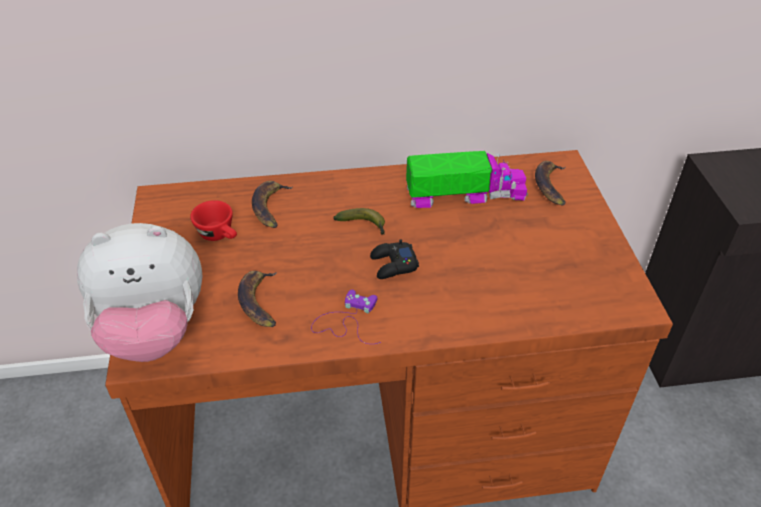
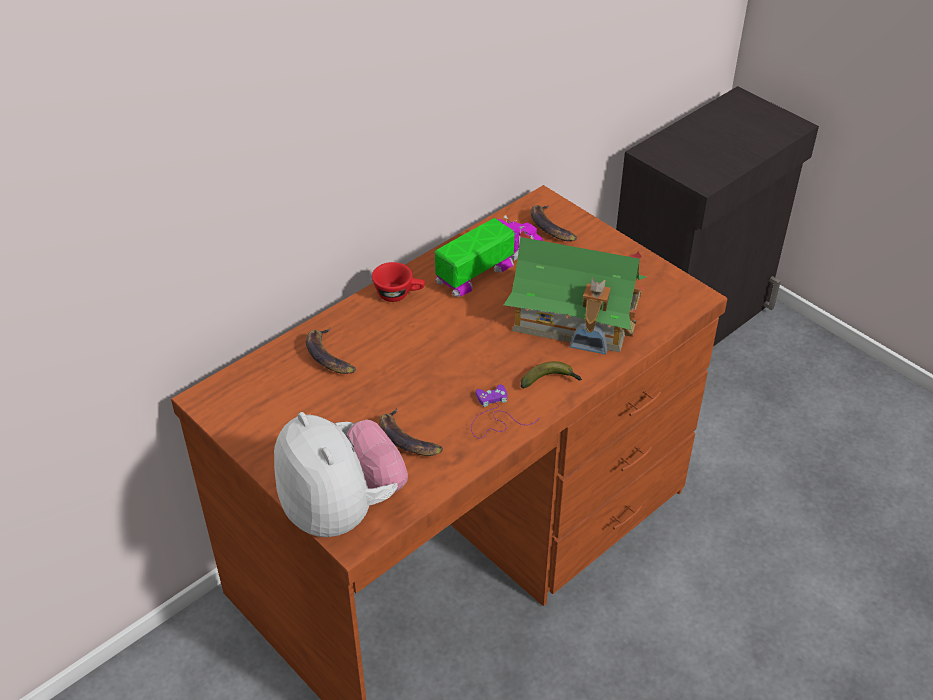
camera: 35 degrees left, 0 degrees up
(154, 331) = (342, 509): plush toy -> plush toy turned 75 degrees counterclockwise
(220, 235) = (309, 403): red cup -> red cup (399, 294)
(364, 226) = (430, 333): banana -> banana (551, 381)
(393, 265) = (487, 354): black game controller -> none
(499, 271) = (574, 318): none -> toy house

